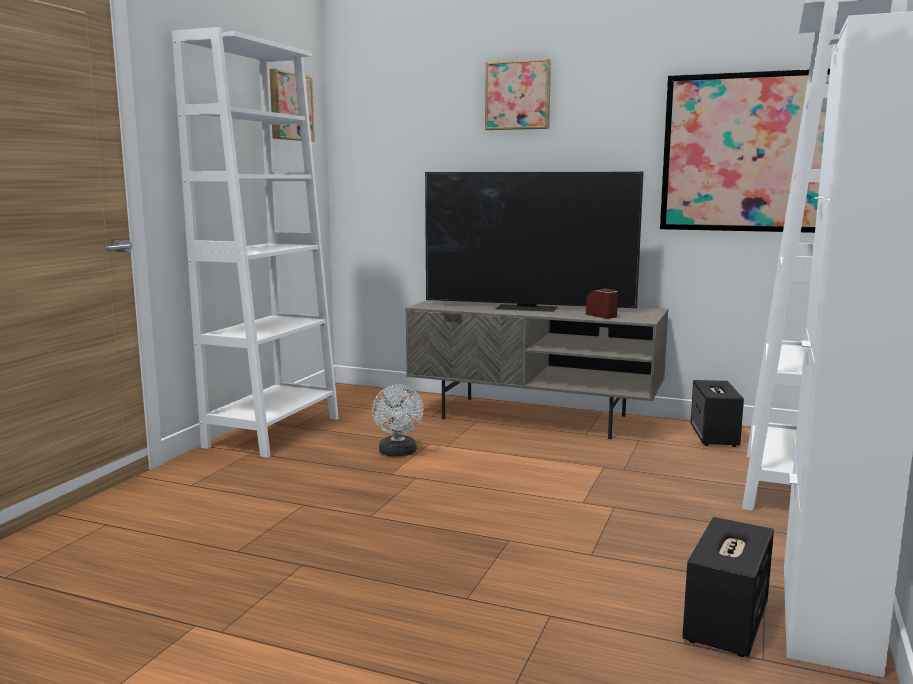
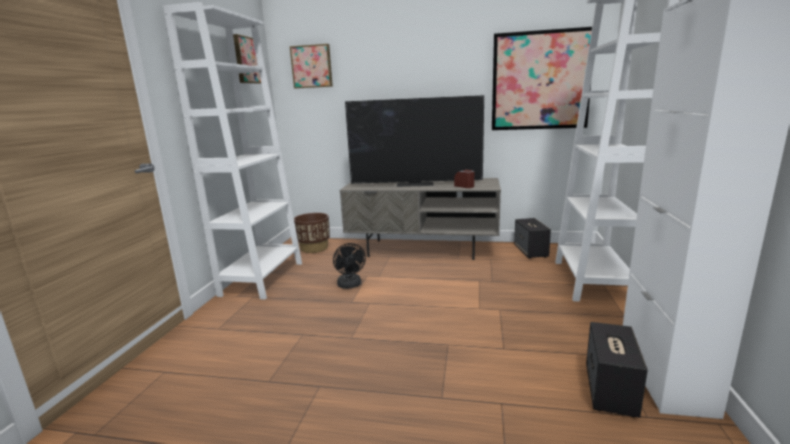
camera: 10 degrees left, 5 degrees up
(364, 400) = (314, 248): none -> brown planter
(398, 453) = (350, 285): white fan -> black fan
(518, 95) = (398, 49): picture -> picture (312, 66)

